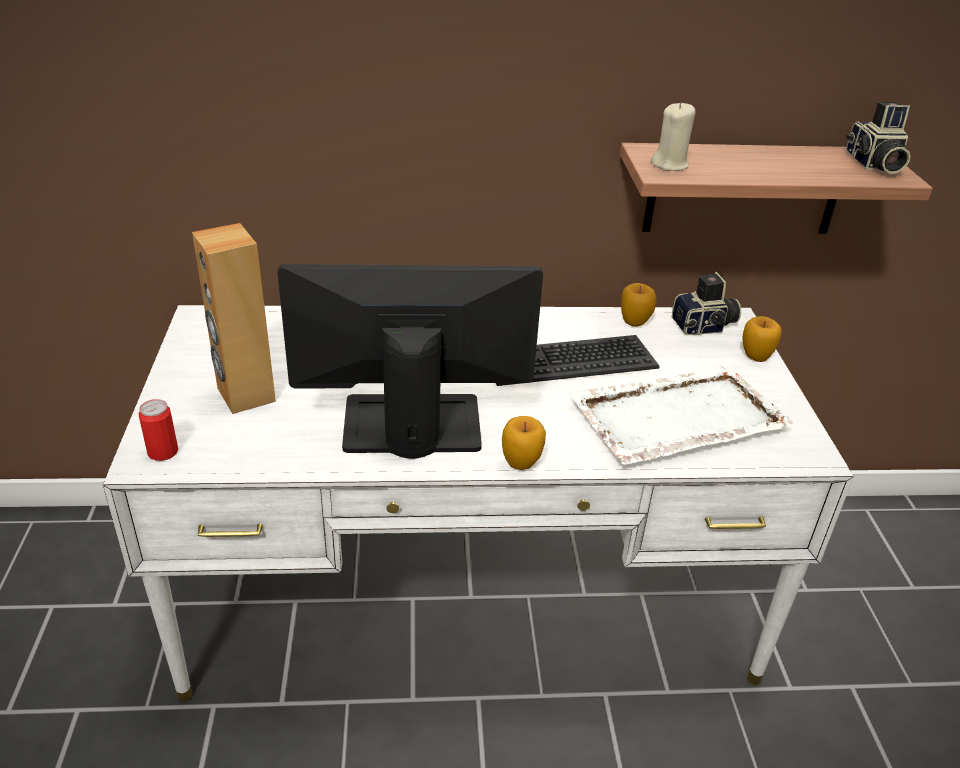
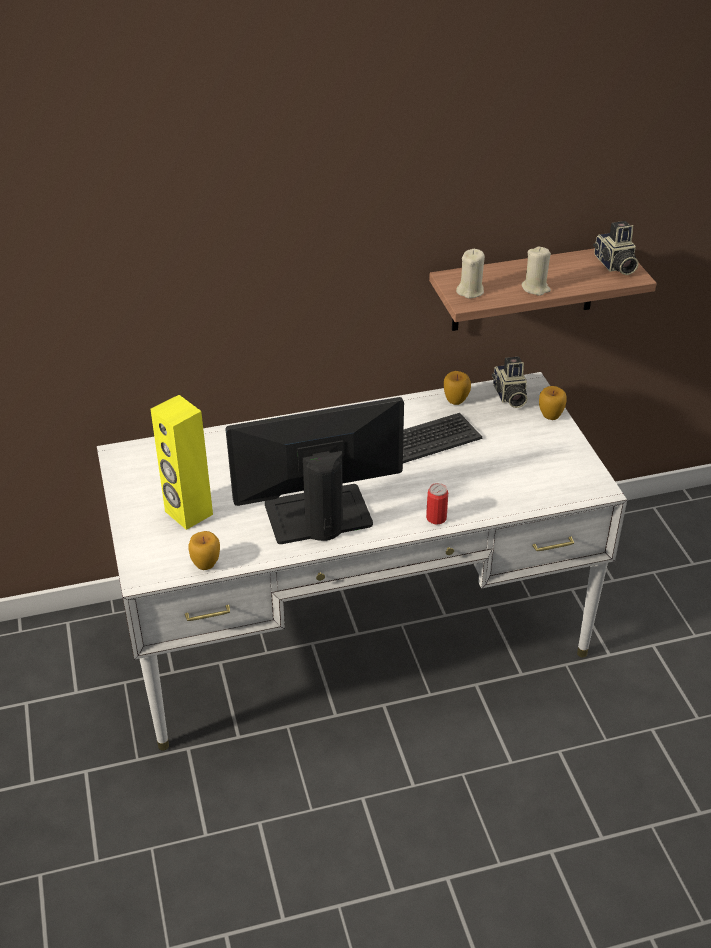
camera: 10 degrees left, 5 degrees up
(163, 452) = (152, 567): can -> can (436, 518)
(245, 395) = (188, 513): brown speaker -> yellow speaker
(521, 463) = (403, 530): apple -> apple (206, 564)
(676, 418) = (501, 477): white tray -> none
(704, 327) = (509, 396): camera -> camera turned 105 degrees clockwise
(760, 172) = (535, 288): none -> beige candle

